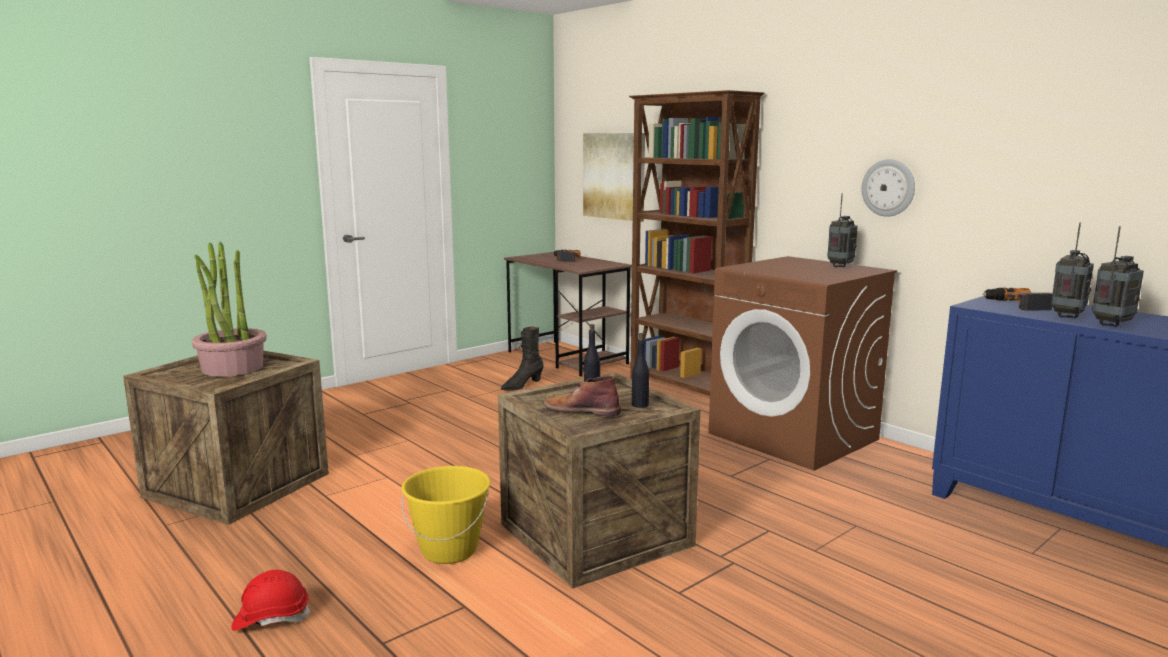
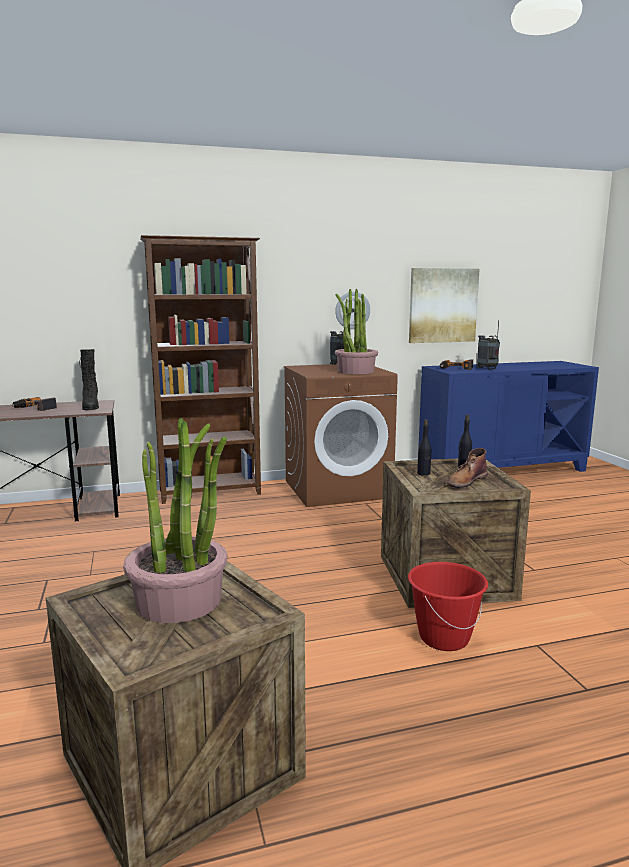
camera: 65 degrees left, 0 degrees up
(271, 618) = (540, 750): red hard hat -> none
(449, 550) = (443, 637): yellow bucket -> red bucket
(522, 386) = (100, 544): black boot -> black boot (90, 407)
(614, 176) = (73, 315): picture -> picture (443, 305)
(802, 274) = (355, 371): none -> potted plant
(1112, 325) = (508, 368): radio -> none

